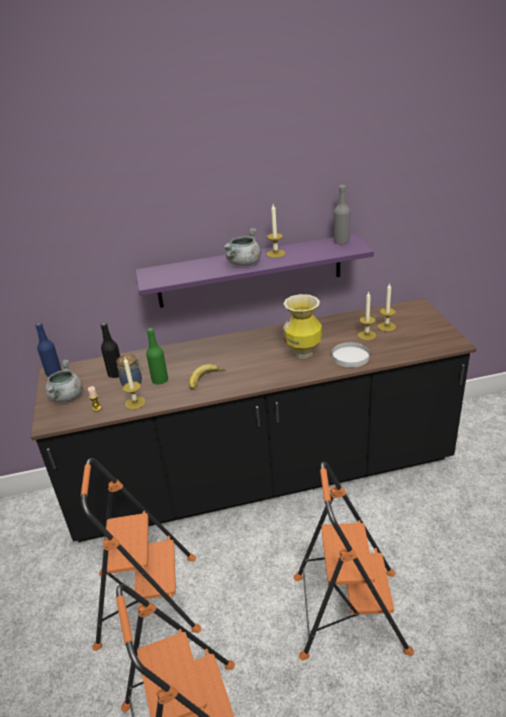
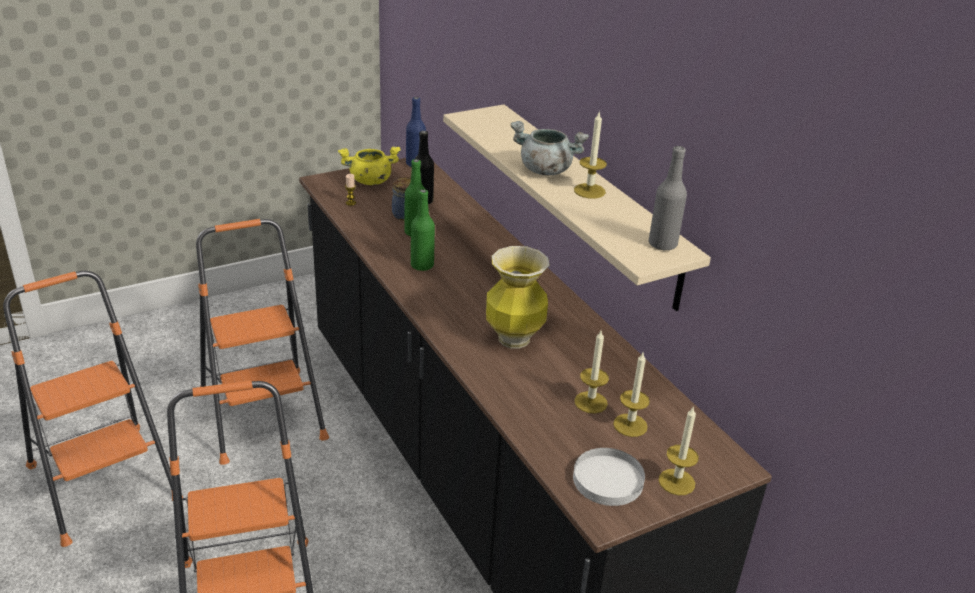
camera: 70 degrees right, 0 degrees up
(66, 397) = (370, 181): grey cooking pot -> yellow cooking pot
(135, 403) = (365, 224): candle -> candle (676, 482)
(206, 380) = (422, 265): banana -> green bottle
(250, 271) = (589, 202): purple shelf -> beige shelf
(350, 356) = (516, 387): white plate -> white plate (608, 479)

